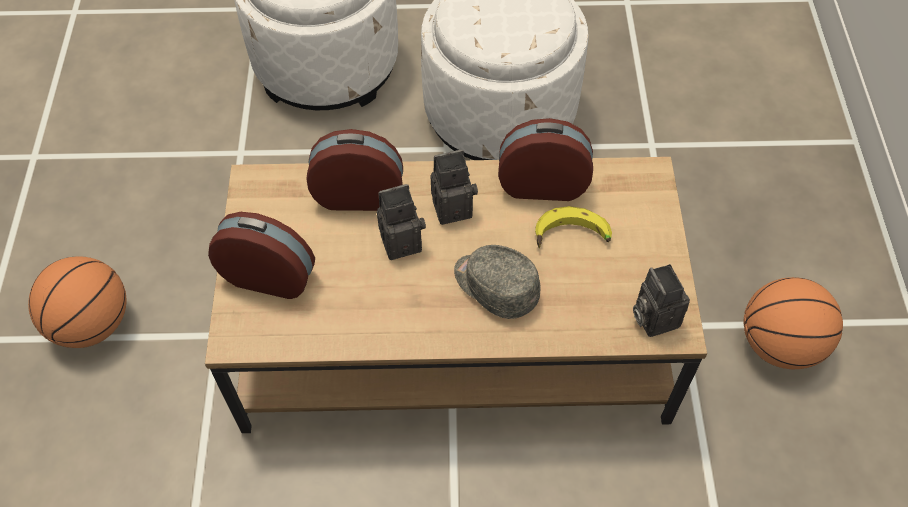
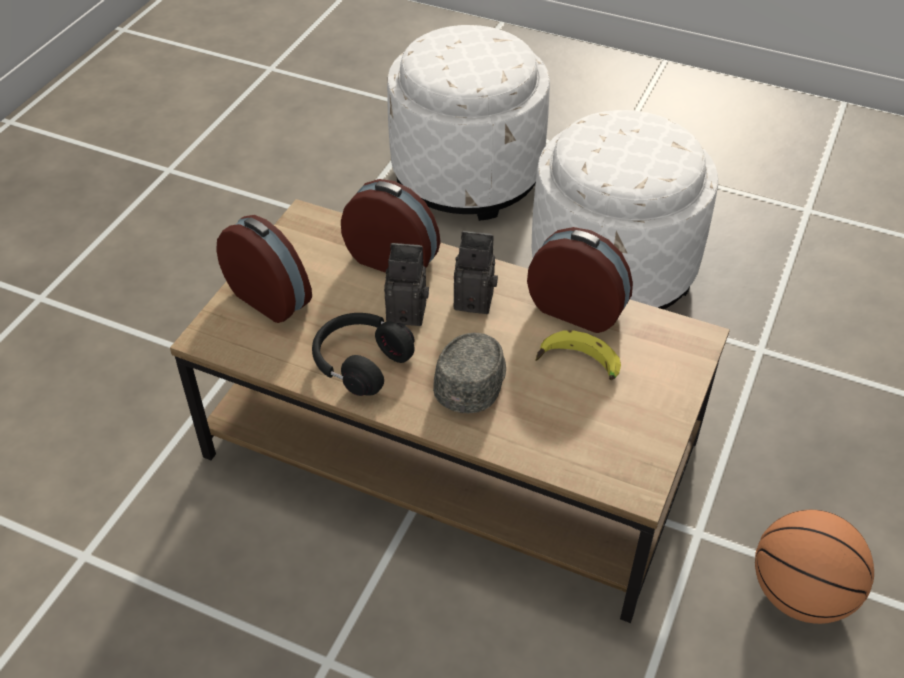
camera: 25 degrees right, 10 degrees down
(93, 324) = (134, 318): basketball -> none
(389, 308) = (360, 363): none -> black headphones
(495, 287) = (473, 381): grey cap -> grey cap turned 45 degrees clockwise
(652, 316) = (619, 466): camera -> none

